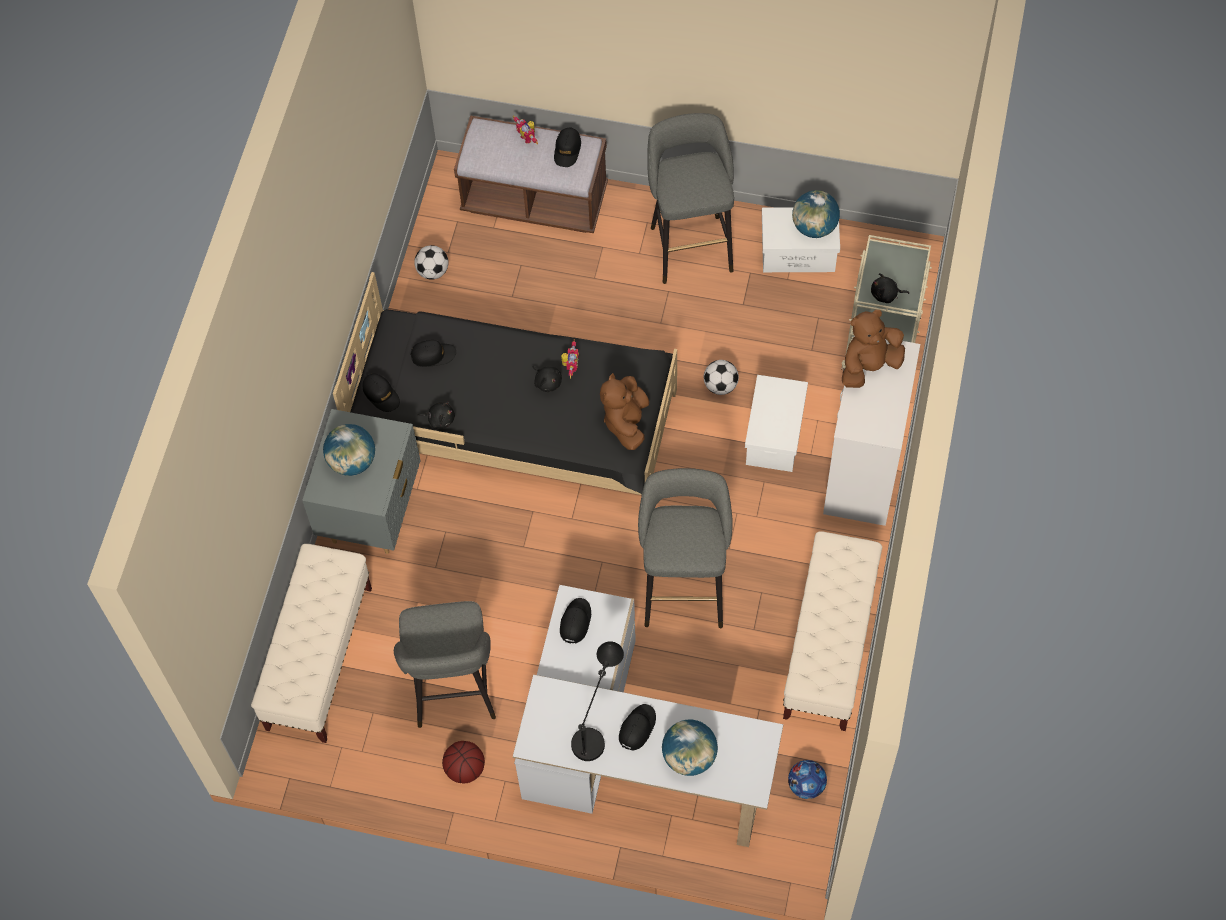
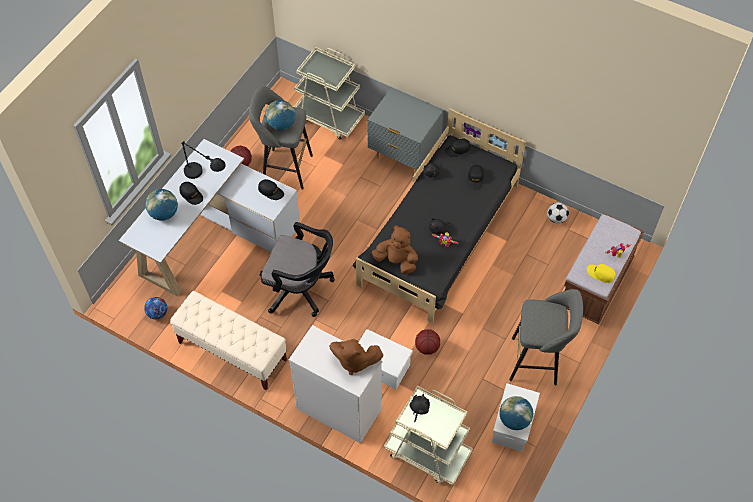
camera: 105 degrees right, 5 degrees down
(319, 658) = (329, 117): beige bench -> beige cart
(352, 461) = (406, 112): globe -> globe (281, 124)
(567, 150) = (600, 274): black cap -> yellow cap
(684, 587) = (300, 289): grey stool -> black office chair
(720, 385) = (427, 347): football -> basketball
(869, 365) = (354, 361): brown plush toy -> brown plush toy turned 120 degrees clockwise

